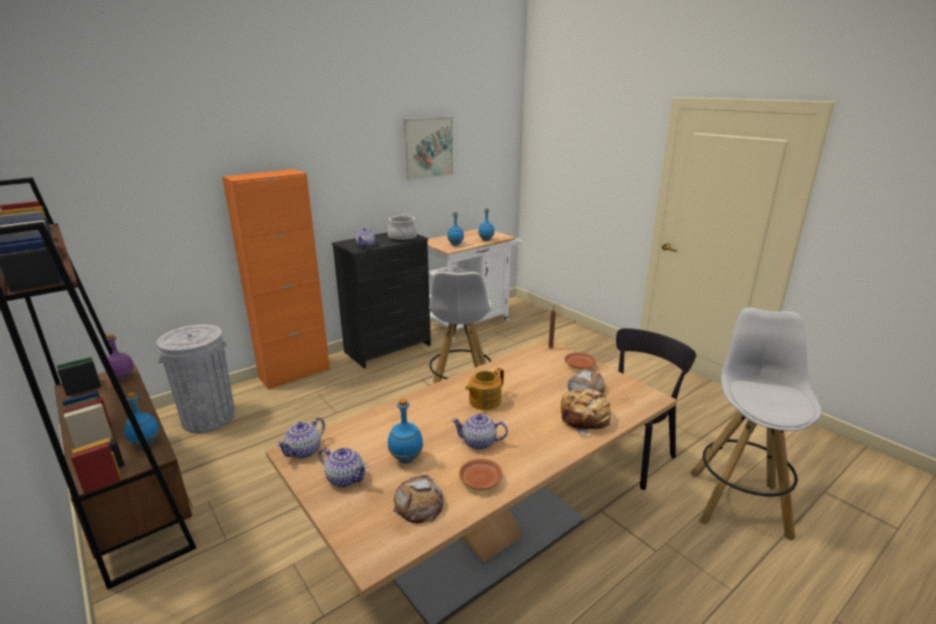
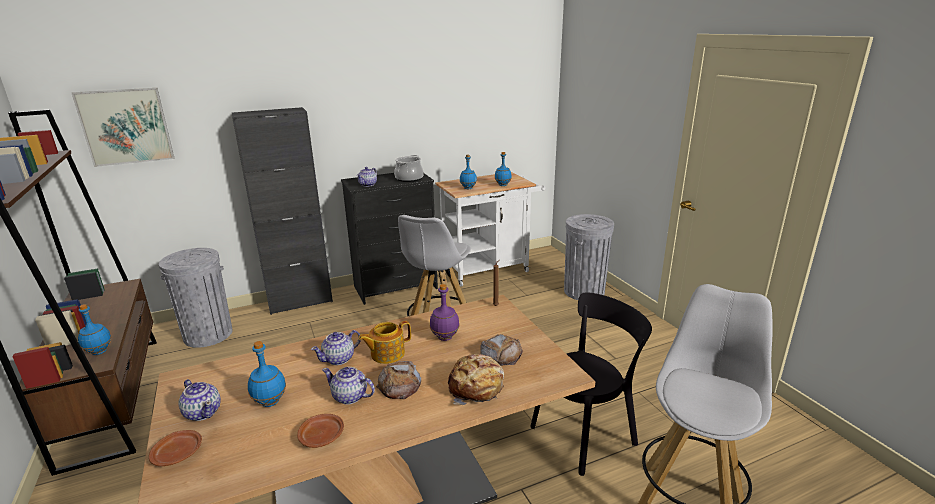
camera: 15 degrees right, 0 degrees up
(123, 378) = (122, 290): purple bottle -> purple bottle (445, 337)
(294, 373) = (300, 302): orange cabinet -> black cabinet
(304, 451) = (189, 379): teapot -> teapot (339, 359)
(419, 504) = (247, 451): bread -> bread (399, 385)
(428, 148) = (447, 88): picture -> picture (126, 126)
(566, 334) = (584, 291): none -> grey trash can
(579, 365) = (513, 328): brown plate -> brown plate (178, 454)

